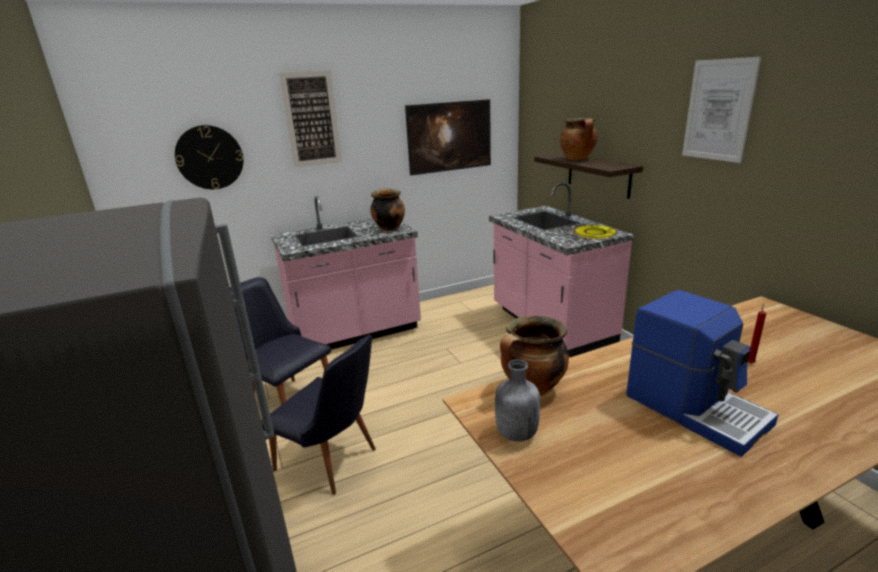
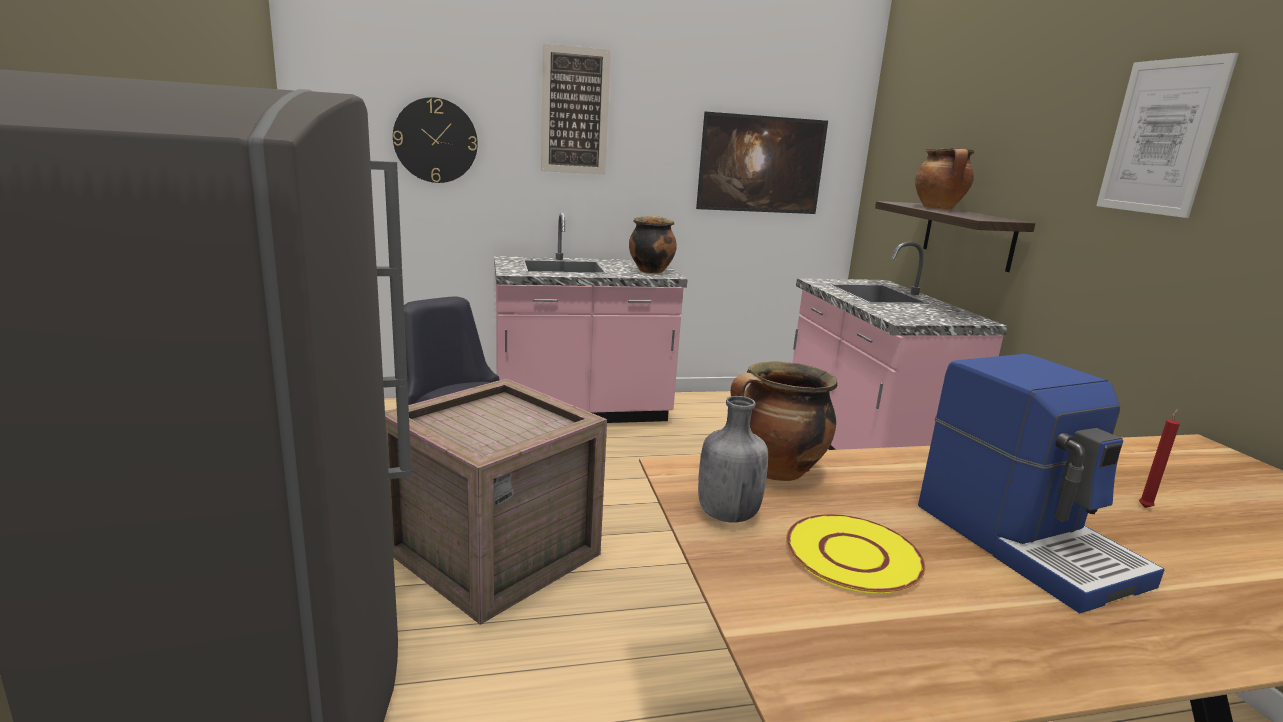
camera: 10 degrees right, 5 degrees down
(333, 463) = (494, 555): black chair -> crate
(595, 232) = (946, 315): yellow plate -> yellow plate (853, 554)

